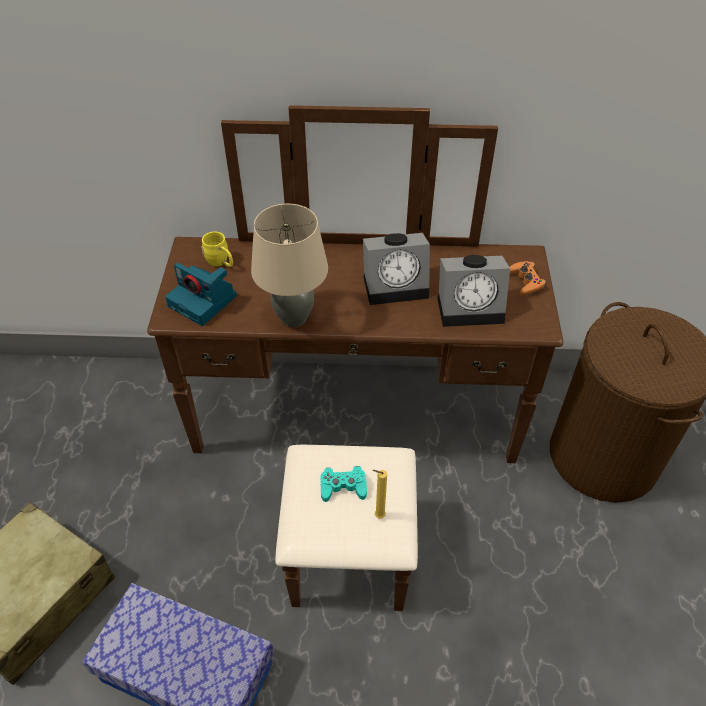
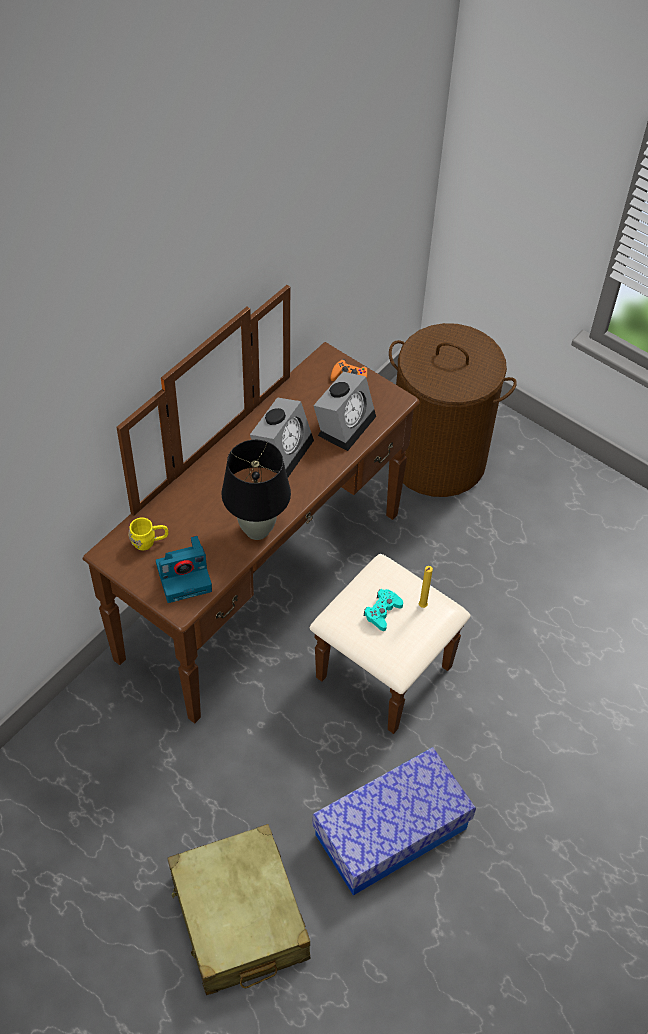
camera: 55 degrees left, 5 degrees up
(293, 318) = (257, 530): beige table lamp -> black table lamp

